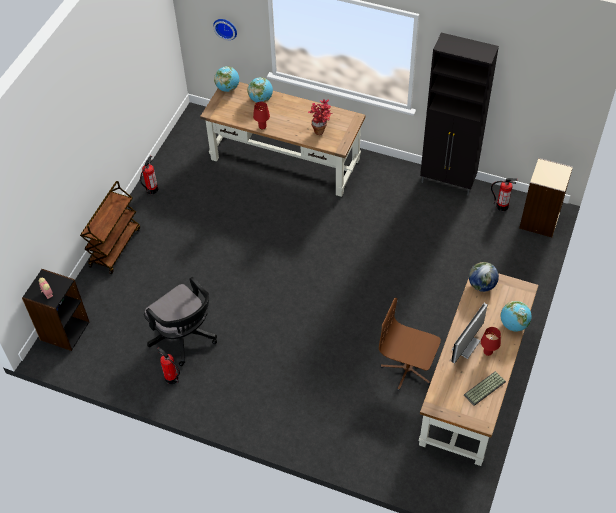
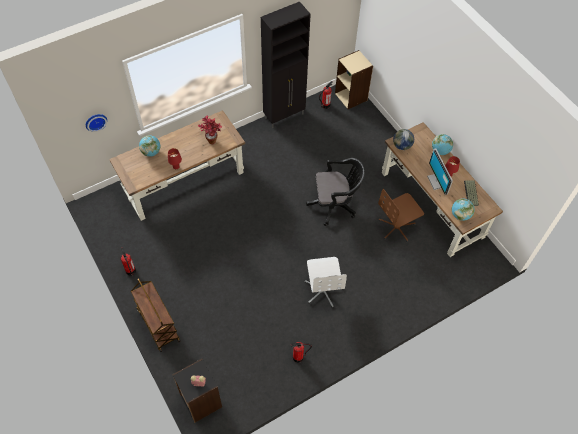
camera: 55 degrees left, 5 degrees up
(185, 338) = (273, 329): black office chair -> black office chair (334, 205)
(228, 88) = (121, 163): globe -> globe (460, 215)
(266, 351) = (323, 290): none -> white office chair

